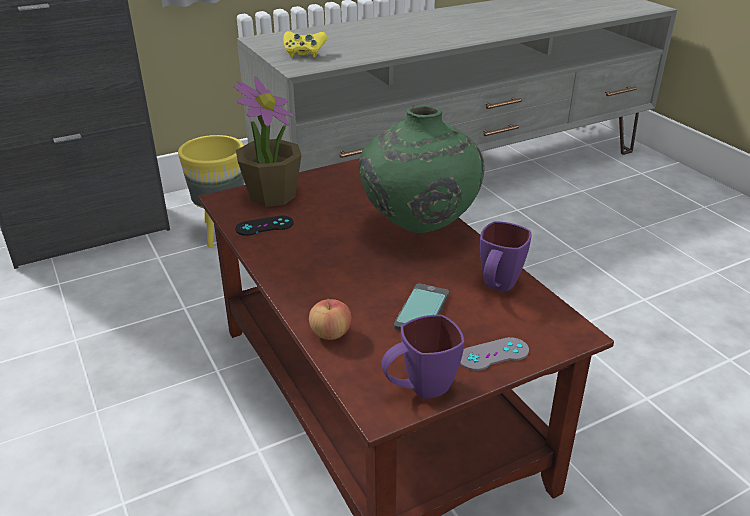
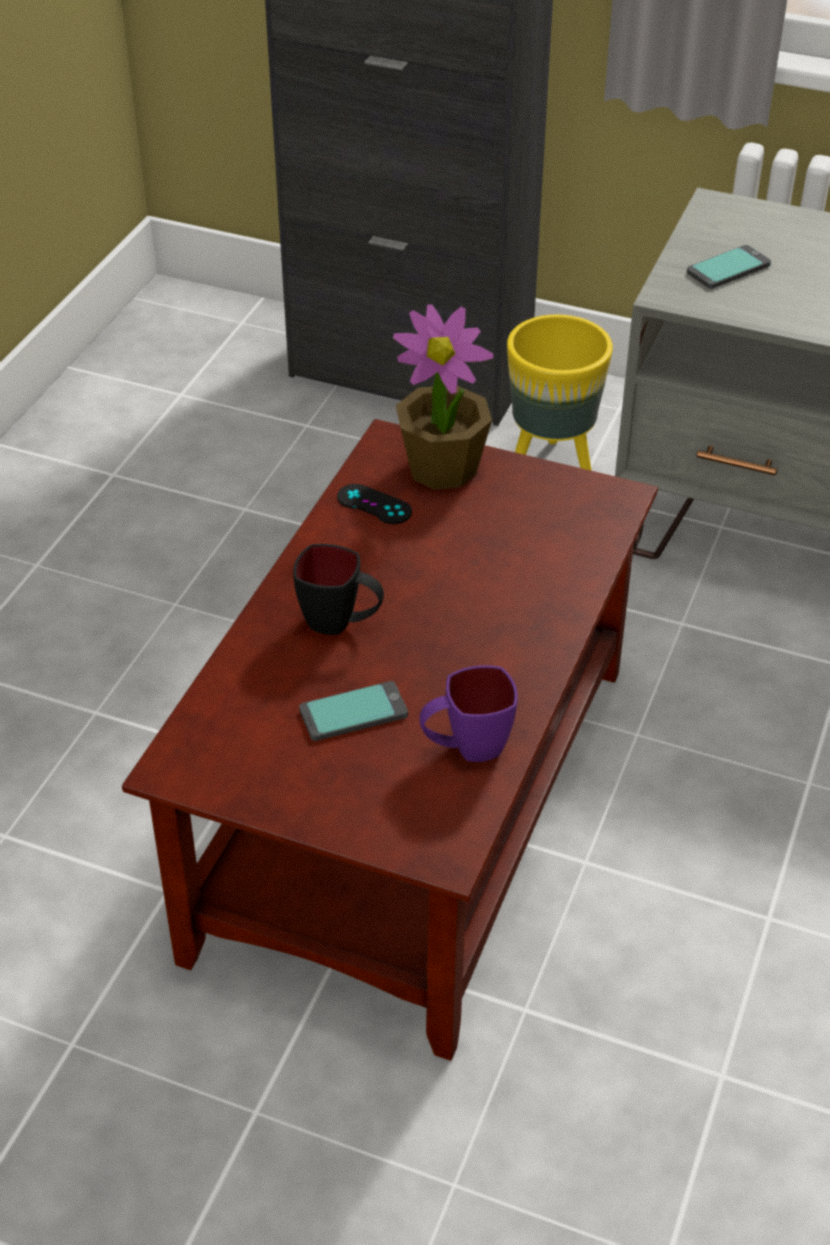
camera: 50 degrees right, 10 degrees up
(304, 54) = (728, 268): yellow game controller -> phone
(330, 333) = (244, 669): apple -> none
(343, 280) = (341, 624): none -> black mug
(418, 229) = (512, 622): green vase -> none
(419, 389) = (224, 779): purple mug -> none
(493, 354) = (336, 806): grey game controller -> none

